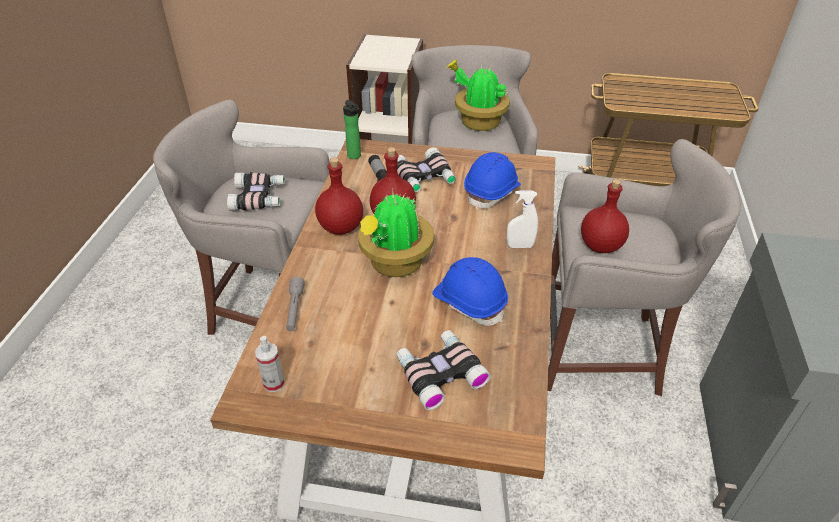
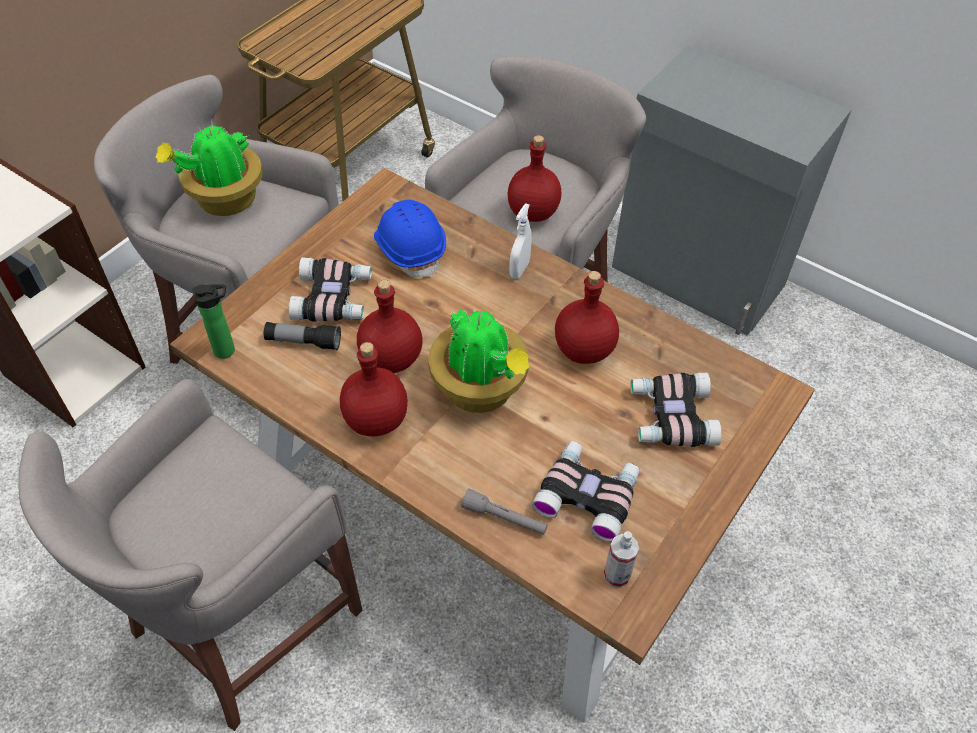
camera: 65 degrees left, 10 degrees up
(259, 197) = (200, 503): binoculars -> binoculars (588, 494)
(469, 302) = (582, 350): blue hard hat -> red bottle

